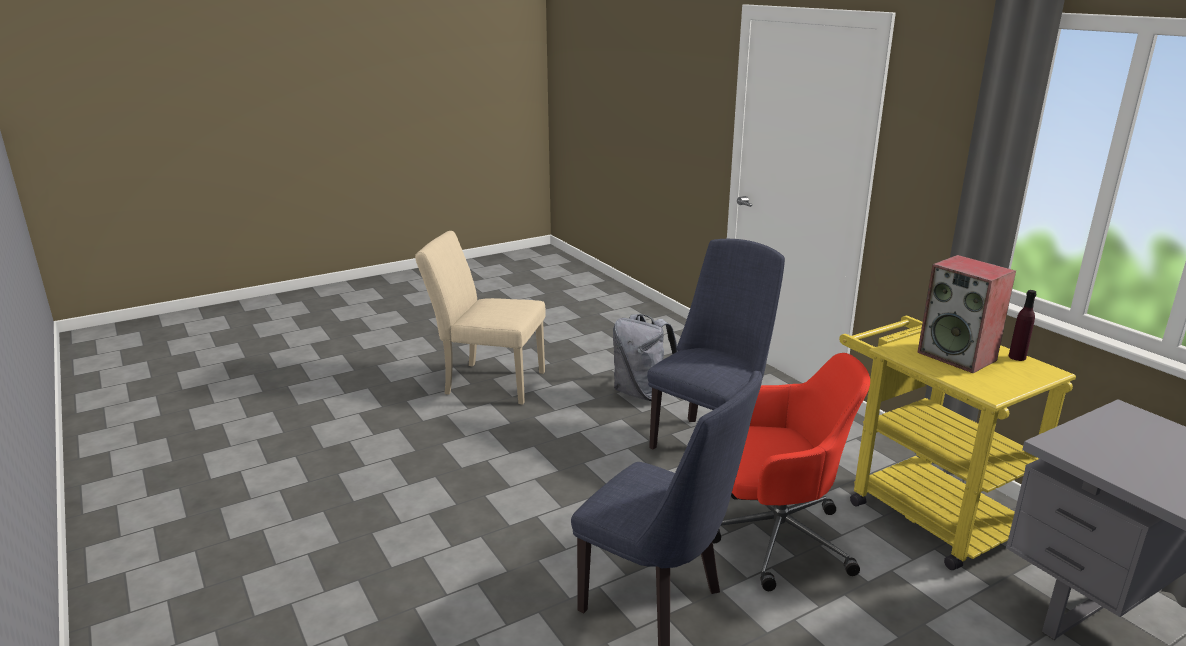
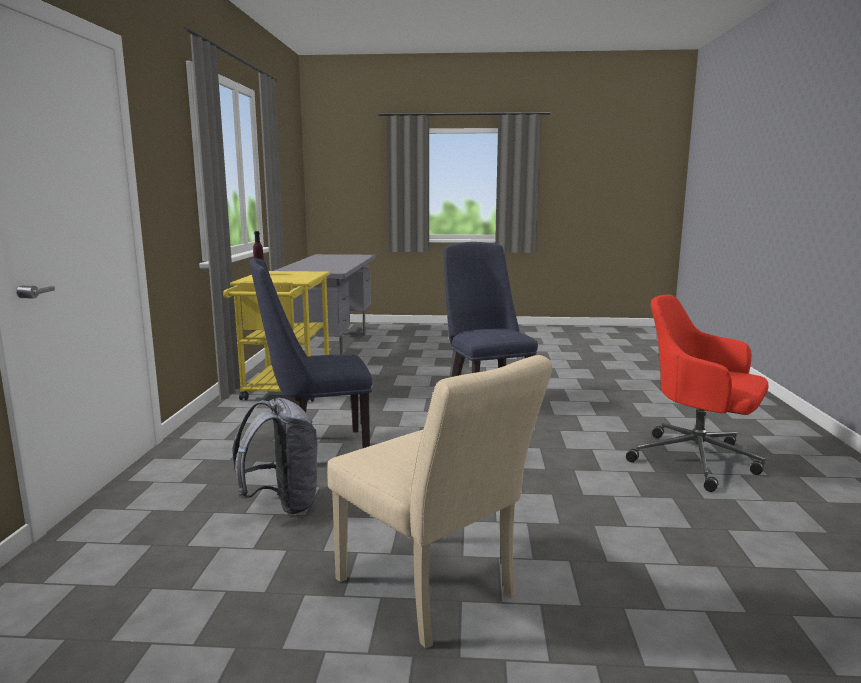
camera: 145 degrees left, 10 degrees down
(775, 538) = (384, 403): red office chair -> red office chair (698, 461)
(958, 356) = (282, 277): speaker -> none

